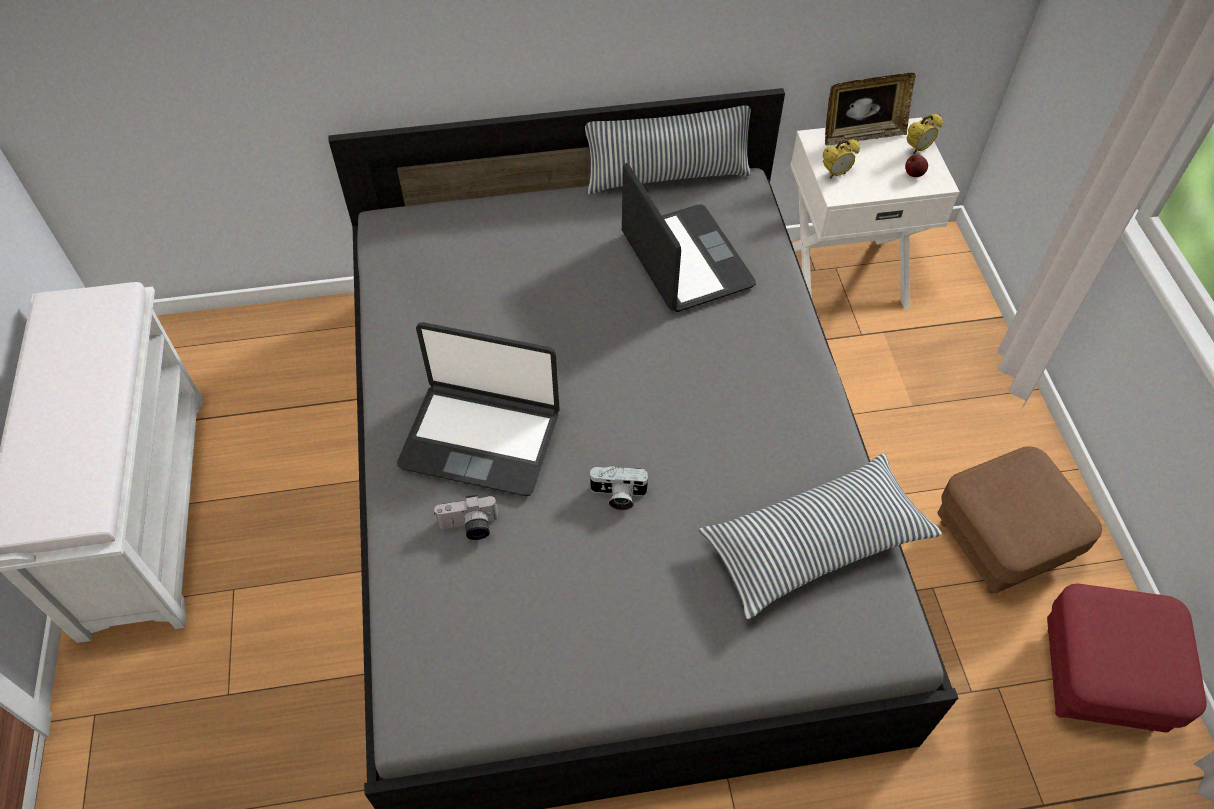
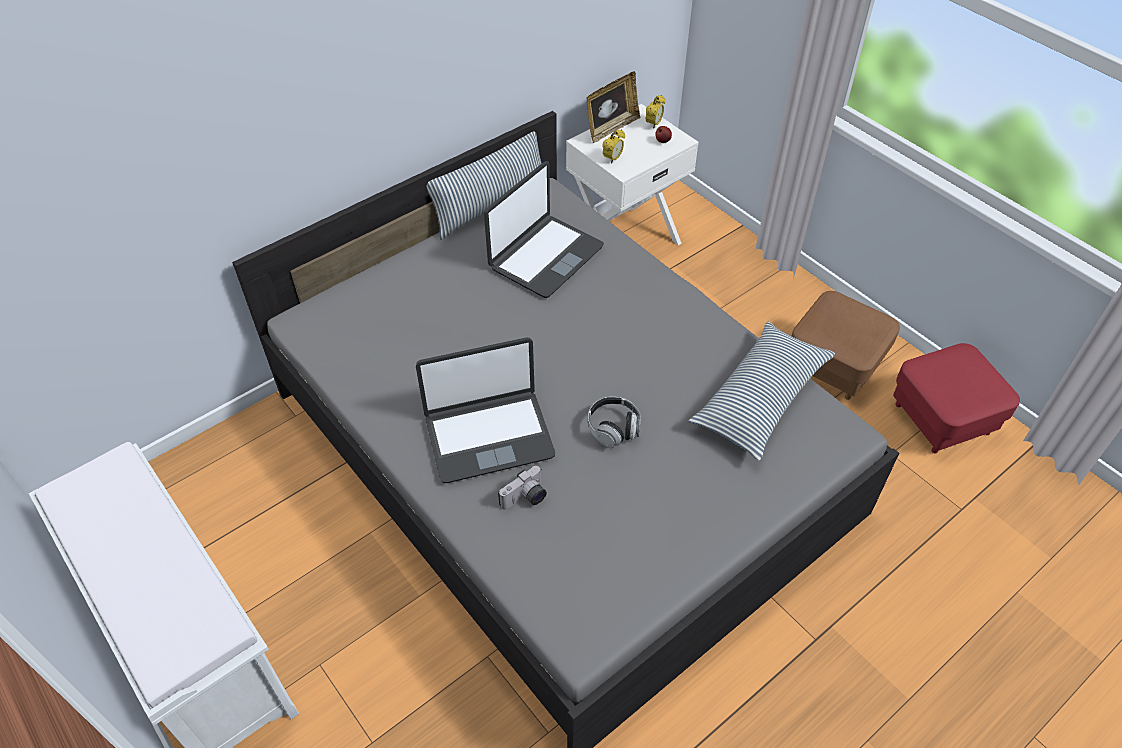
camera: 30 degrees left, 5 degrees down
(618, 495) = (613, 428): camera -> headphones
(685, 260) = (545, 257): laptop -> laptop turned 90 degrees clockwise

